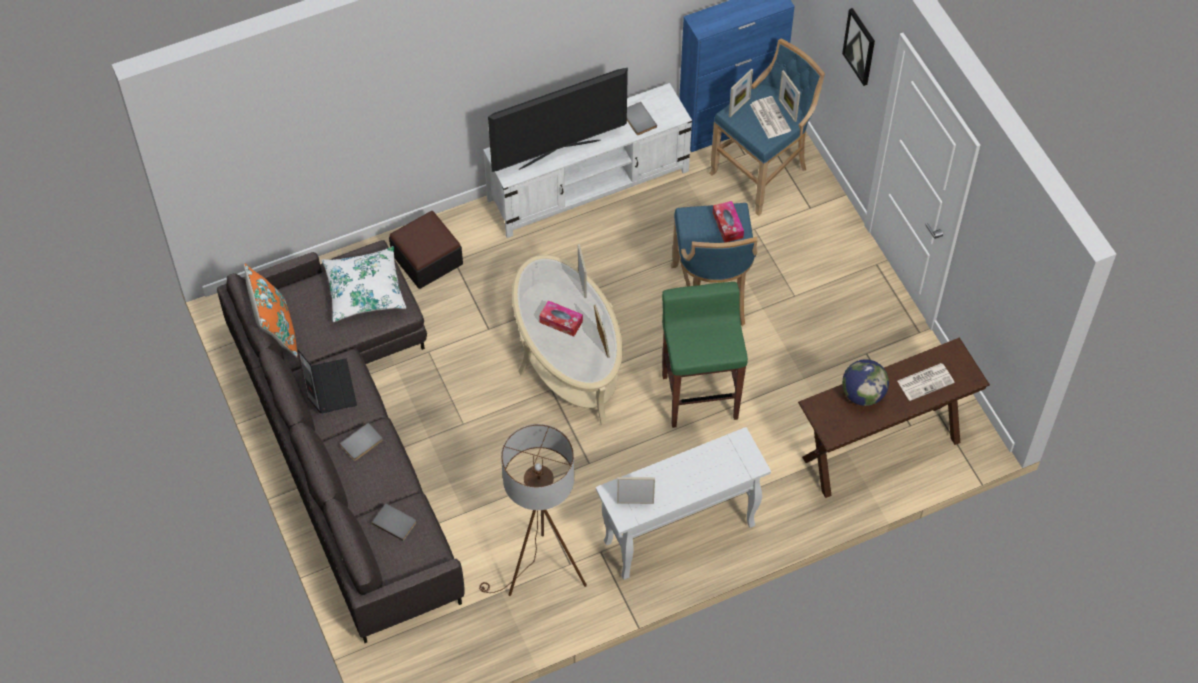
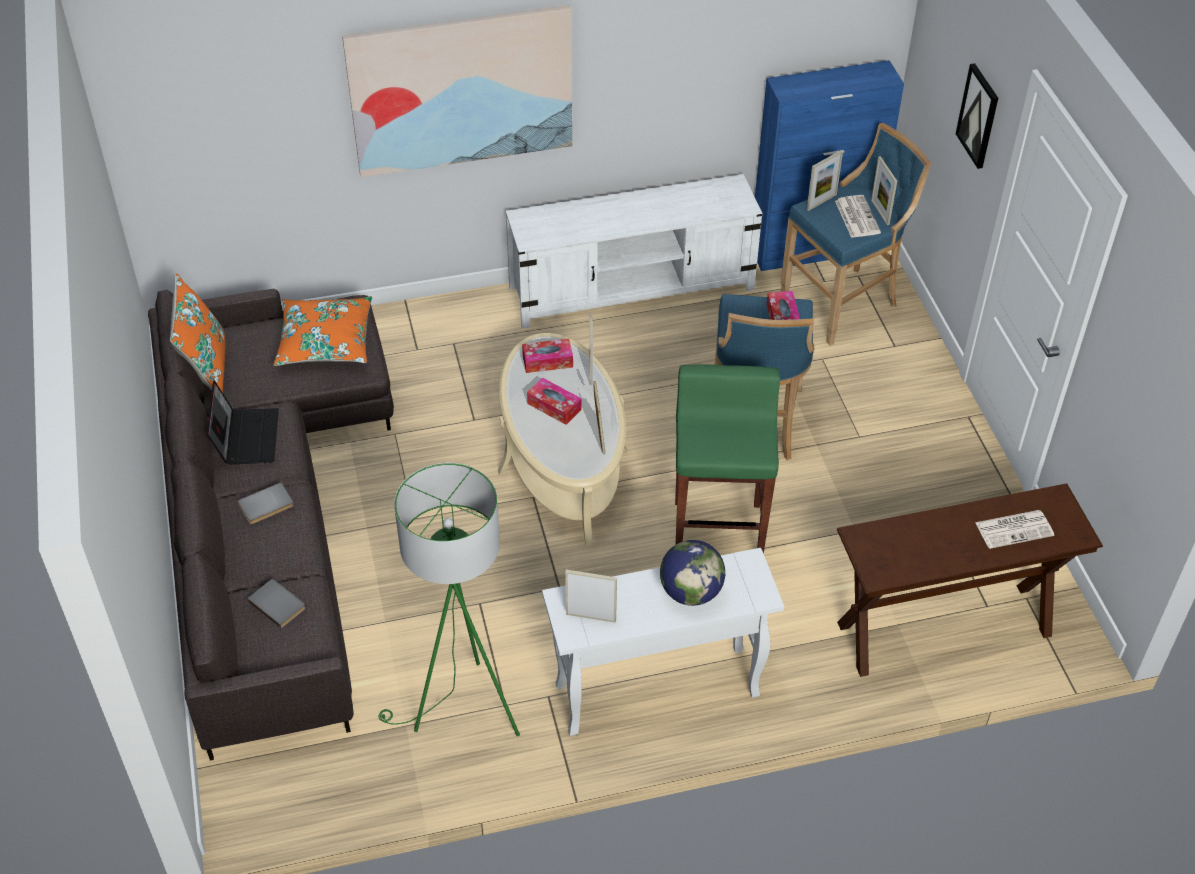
camera: 10 degrees right, 10 degrees down
(364, 290) = (325, 341): white pillow -> orange pillow
(427, 259) = (422, 337): ottoman -> none
(446, 77) = (461, 90): none -> picture
(541, 576) = (463, 713): brown floor lamp -> green floor lamp
(546, 281) = (547, 361): none -> tissue box
(559, 153) = (594, 226): television -> none
(637, 120) = (697, 205): grey book -> none
(863, 394) = (926, 531): globe -> globe (691, 592)

